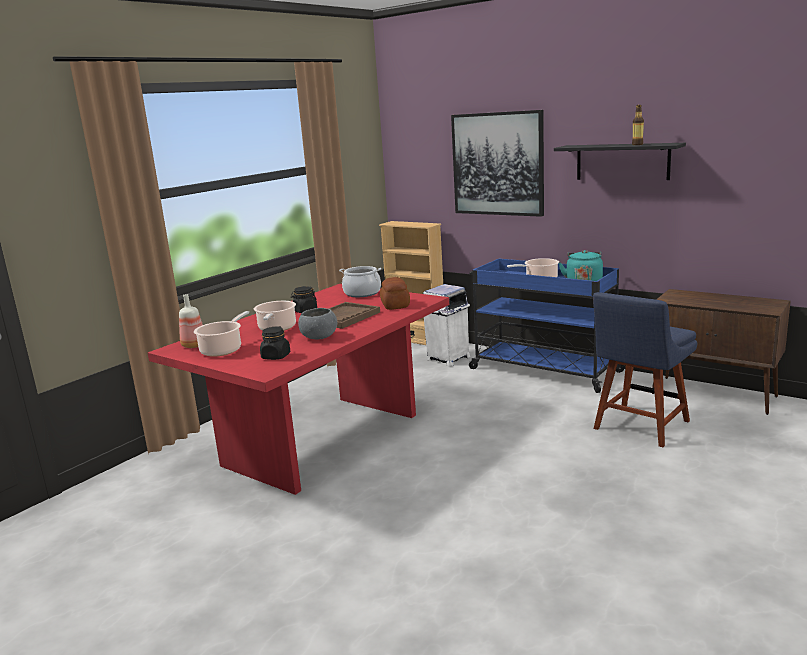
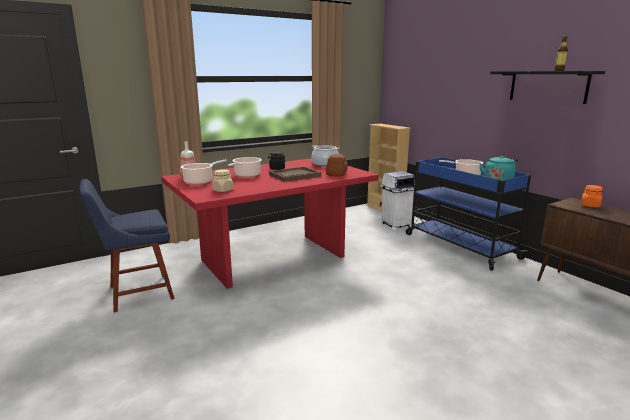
camera: 20 degrees right, 0 degrees up
(276, 356) = (222, 190): black jar -> beige jar
(319, 337) = (263, 184): grey bowl -> none
(497, 164) = (453, 85): picture -> none
(639, 426) = (508, 303): blue chair -> blue chair (137, 293)
(694, 295) = (590, 205): none -> orange jar

